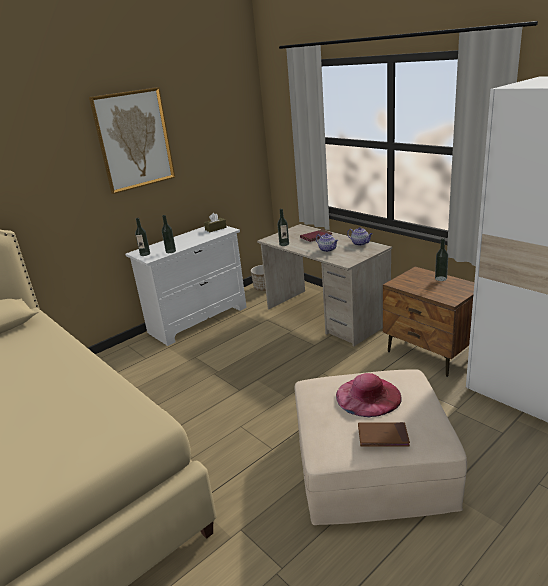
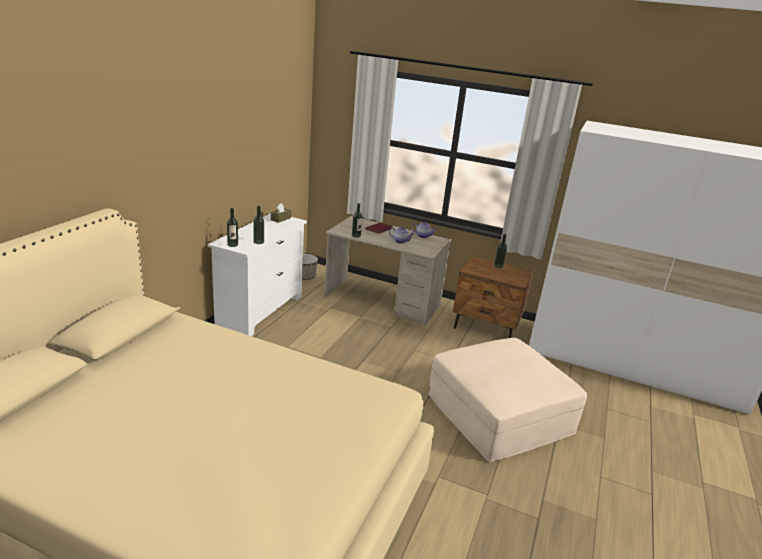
camera: 30 degrees left, 0 degrees up
(134, 140) = (225, 127): picture -> none
(368, 396) = (502, 359): pink hat -> none
(383, 436) = (533, 386): brown book -> none

